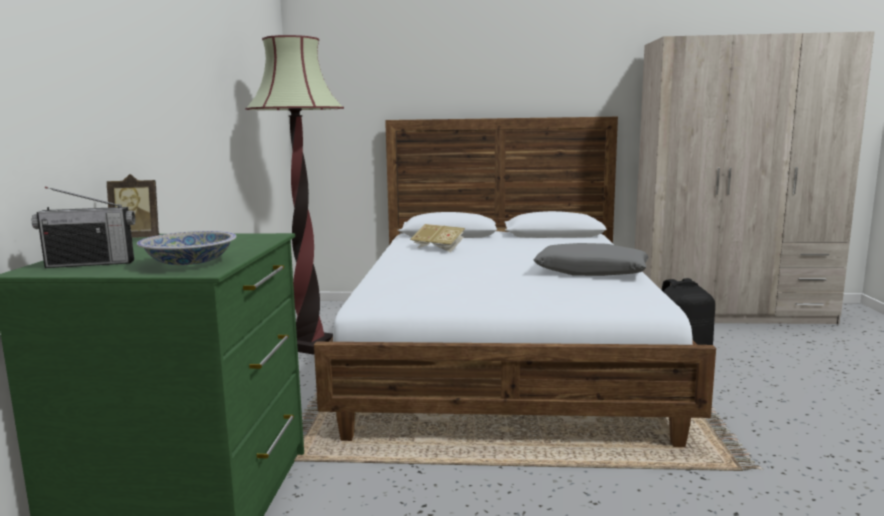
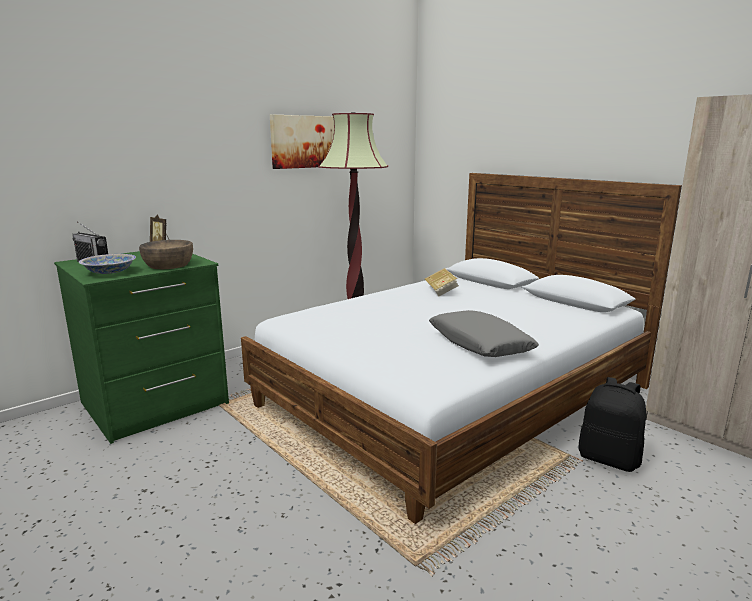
camera: 45 degrees right, 5 degrees up
(219, 74) = (304, 142): none -> picture
(238, 244) = (168, 265): none -> brown bowl

